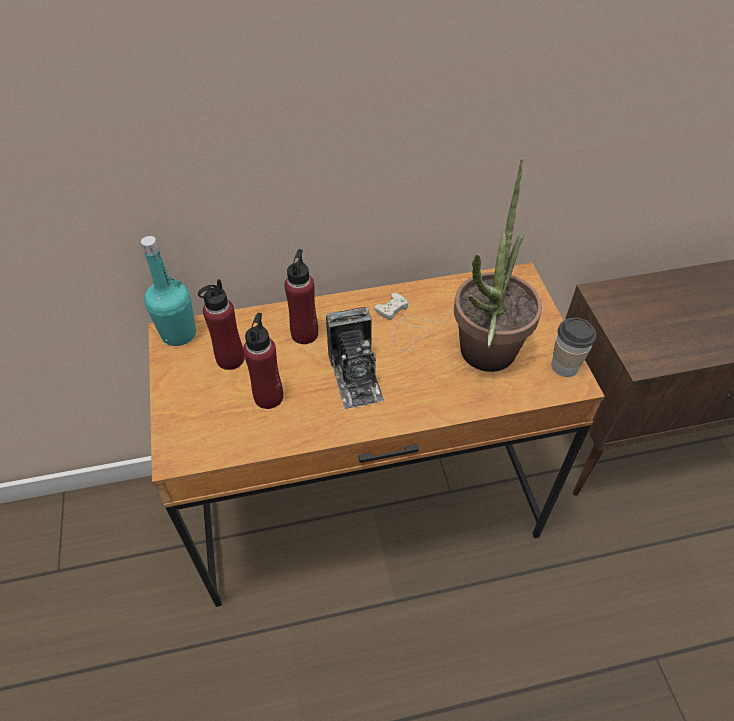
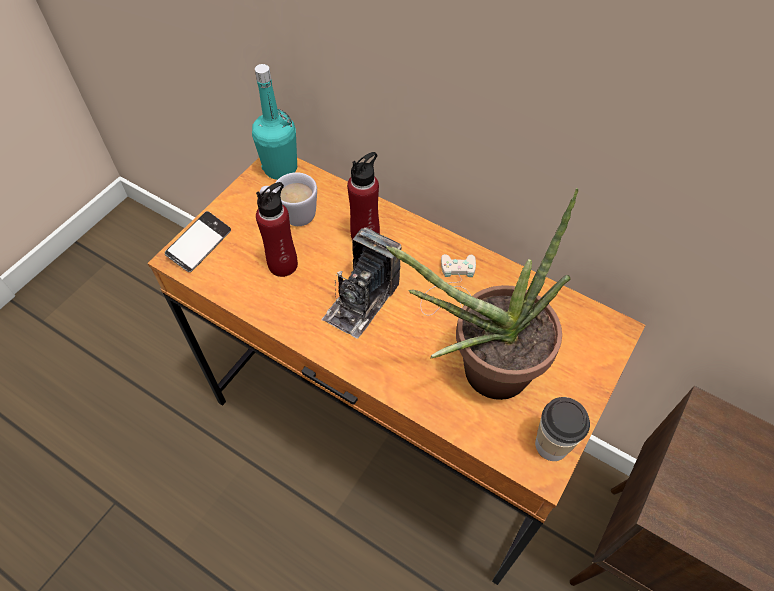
camera: 45 degrees right, 5 degrees up
(182, 434) = (200, 245): none -> phone
(230, 359) = (291, 214): red bottle -> white mug

